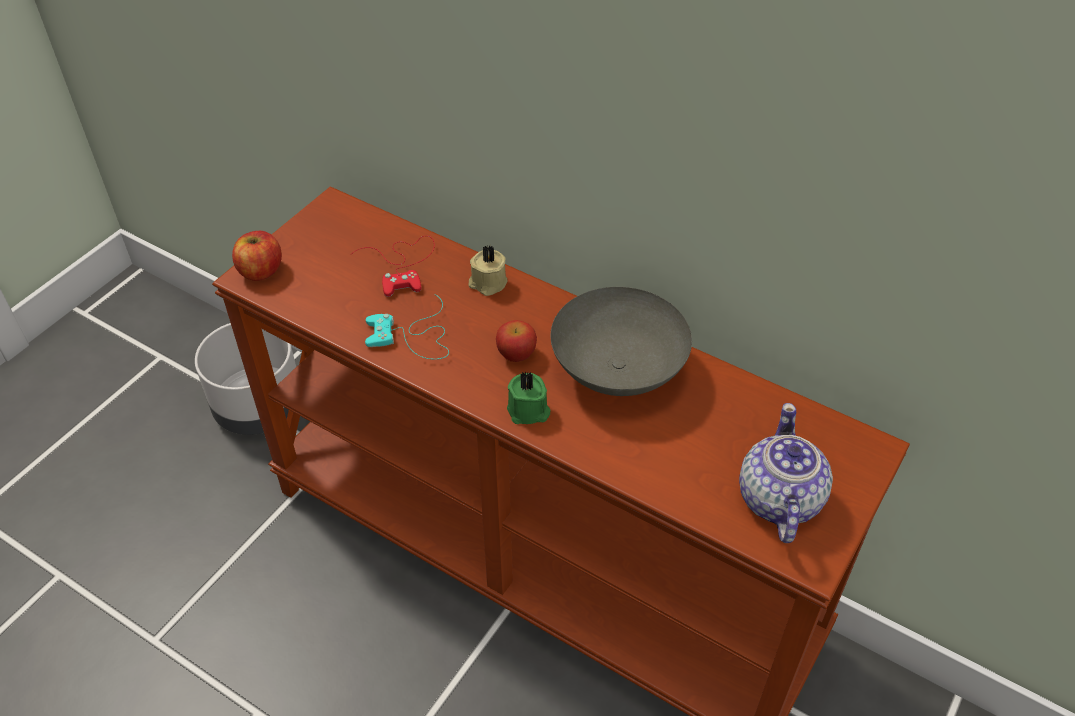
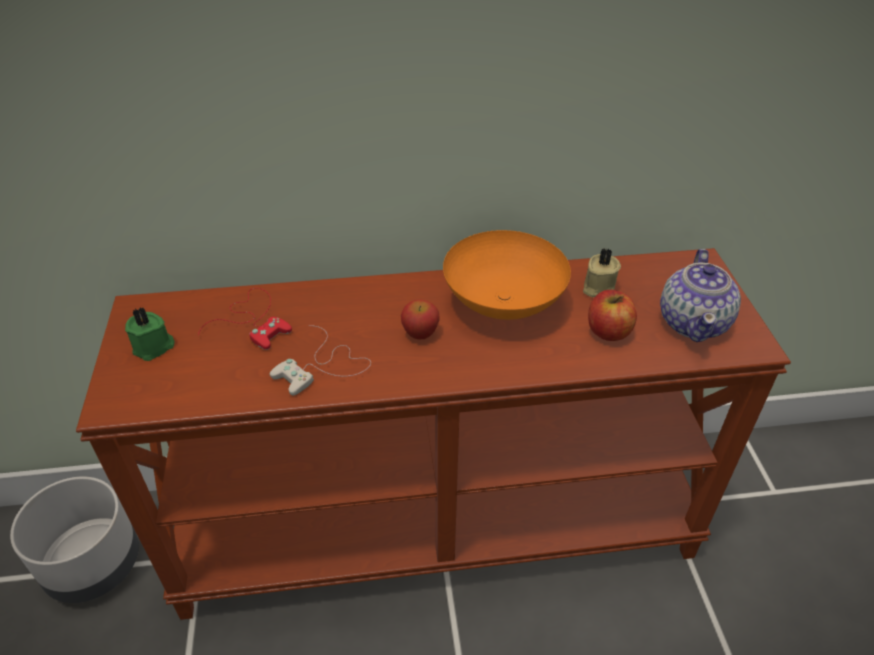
camera: 40 degrees left, 5 degrees down
(260, 271) = (119, 393): apple -> apple (608, 331)
(413, 336) = (323, 366): turquoise game controller -> white game controller
(487, 283) = (339, 297): beige candle -> beige candle (597, 287)
(528, 411) = (476, 366): green candle -> green candle (154, 347)
(616, 370) = (501, 304): grey bowl -> orange bowl
(778, 500) = (694, 322): teapot -> teapot turned 135 degrees counterclockwise

